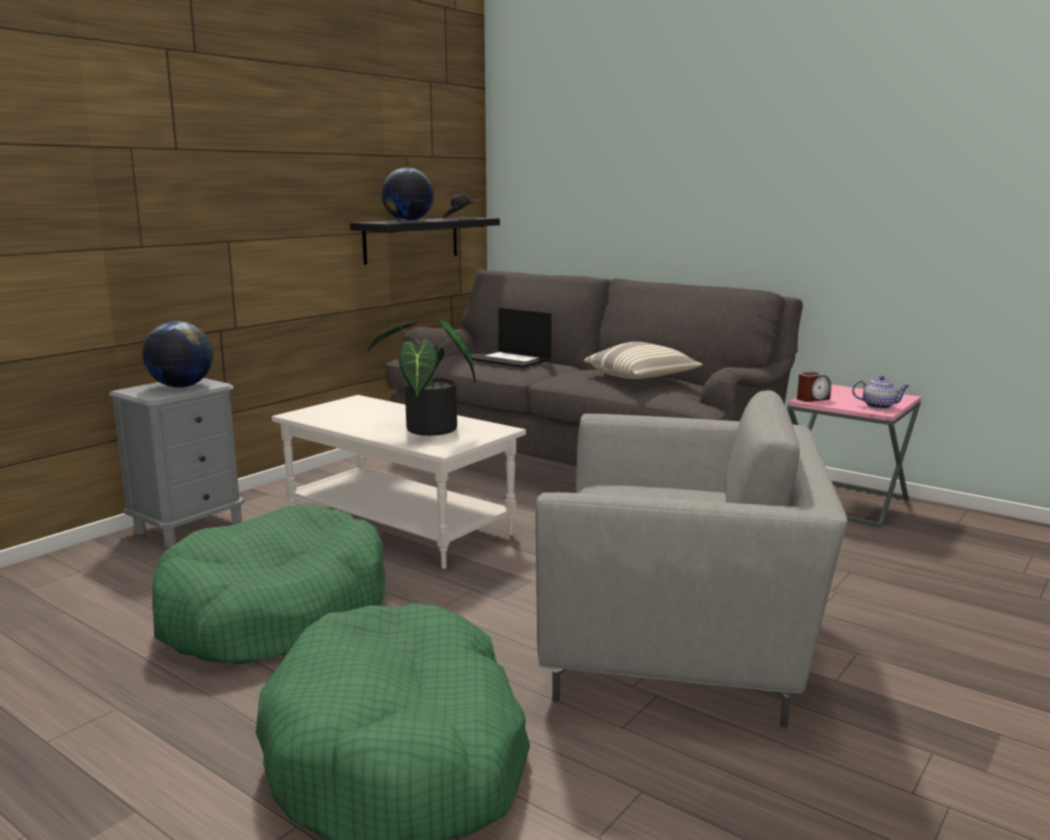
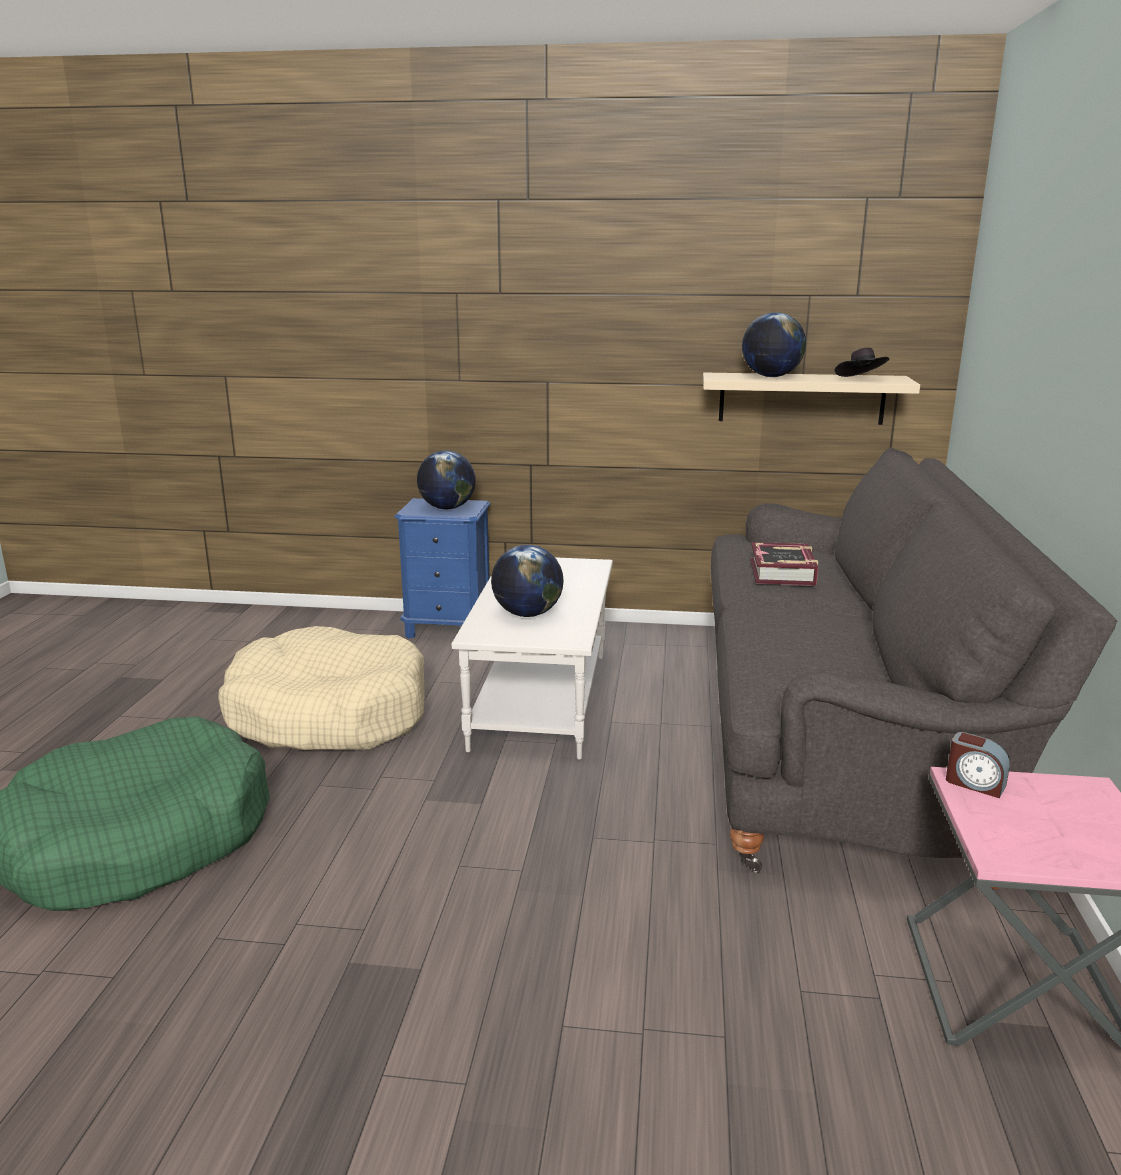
camera: 60 degrees right, 5 degrees up
(189, 527) = (448, 629): grey nightstand -> blue nightstand
(274, 612) = (328, 714): green dog bed -> beige dog bed
(411, 239) = (801, 398): black shelf -> beige shelf
(427, 431) = (527, 614): potted plant -> globe
(512, 360) = (783, 572): laptop -> book
(642, 378) = (816, 648): pillow -> none
(682, 643) = (403, 933): grey armchair -> none
(879, 406) = (1028, 849): teapot -> none

